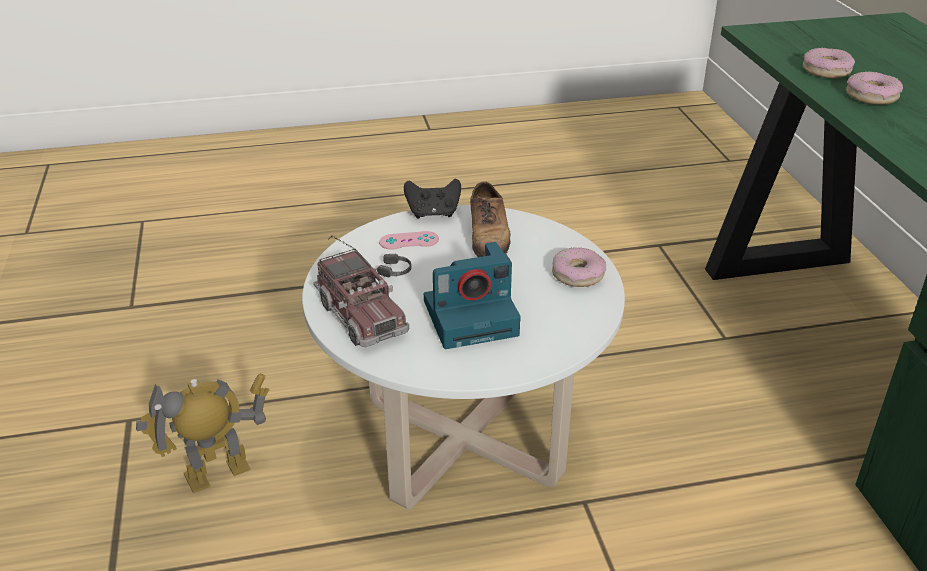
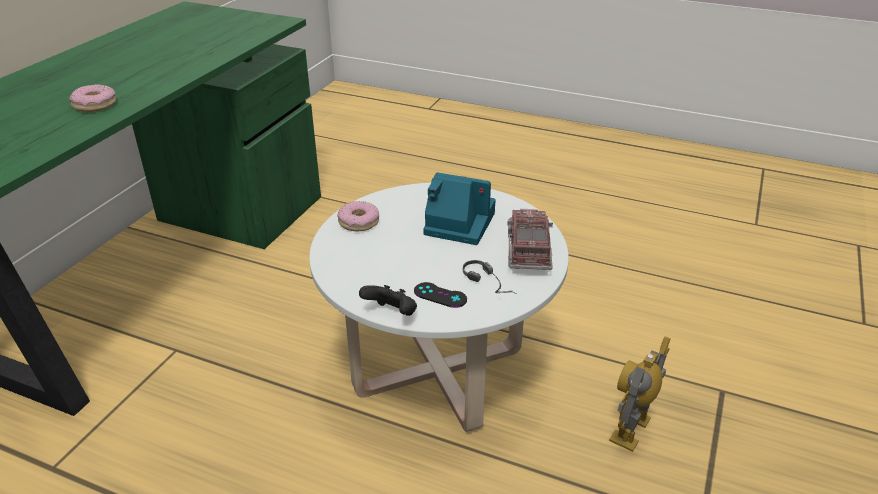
camera: 145 degrees left, 0 degrees up
(217, 473) = (631, 430): toy robot -> toy robot turned 120 degrees clockwise
(409, 241) = (440, 295): pink game controller -> black game controller
(488, 237) = (377, 272): shoe -> none
(826, 70) = (56, 130): donut -> none

